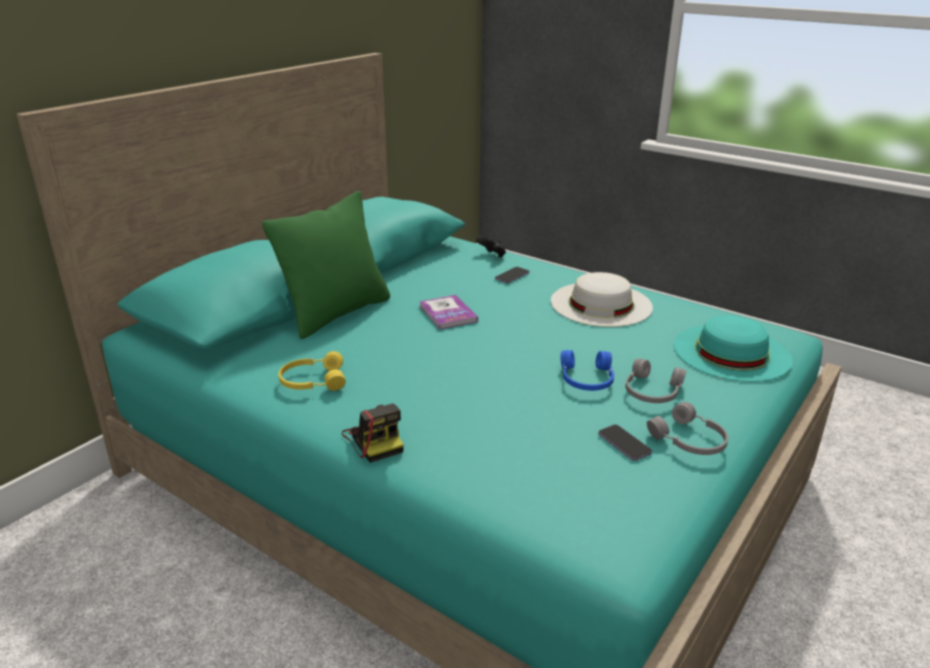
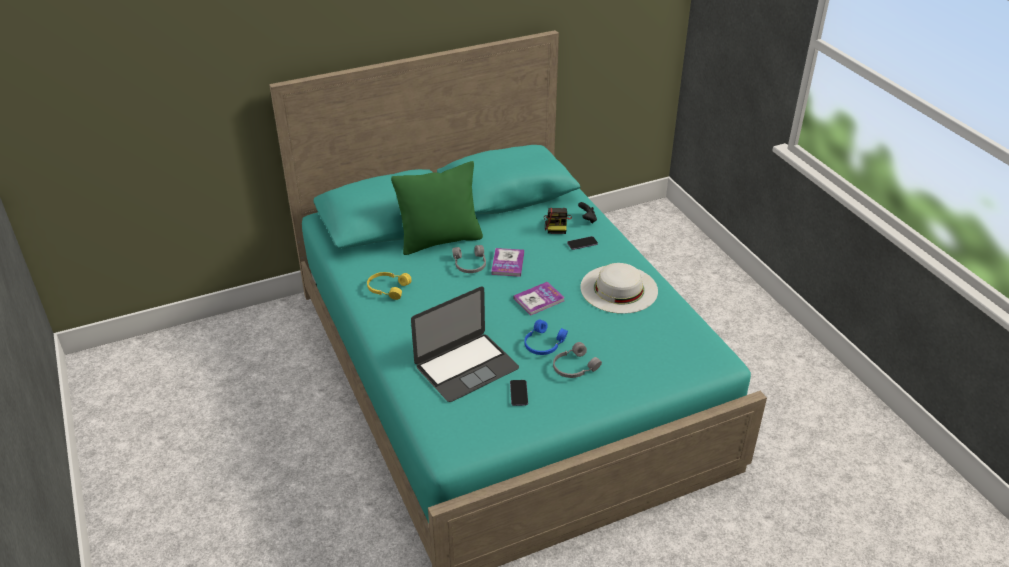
camera: 30 degrees right, 10 degrees up
(374, 440) = (389, 339): camera -> camera (557, 224)
(520, 437) = (466, 367): none -> laptop
(526, 337) = (539, 299): none -> book
(688, 441) = (558, 406): grey headphones -> grey headphones (469, 265)
(731, 352) = (663, 358): turquoise hat -> none

